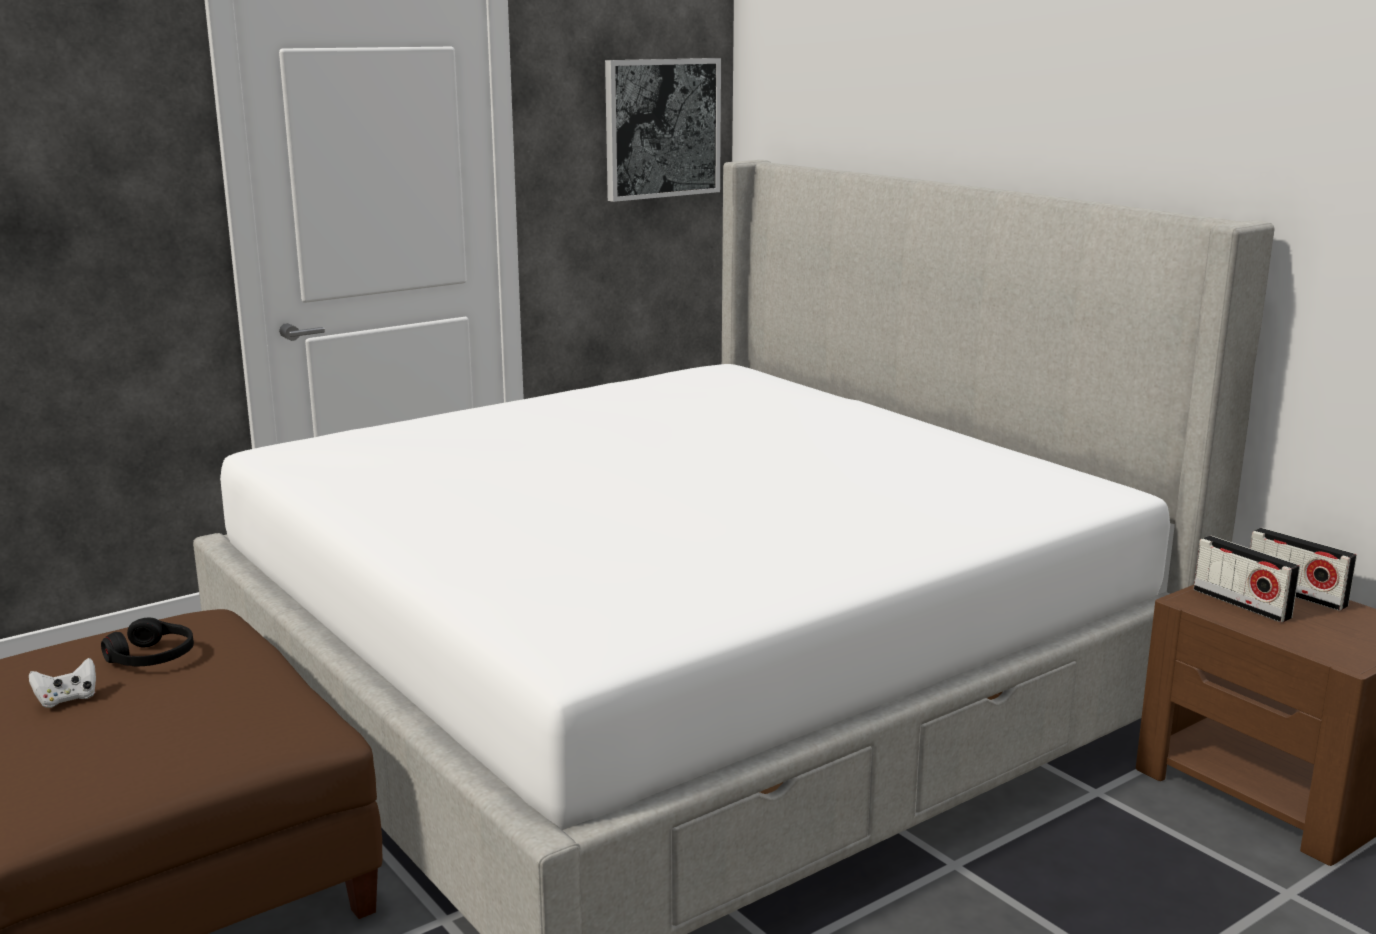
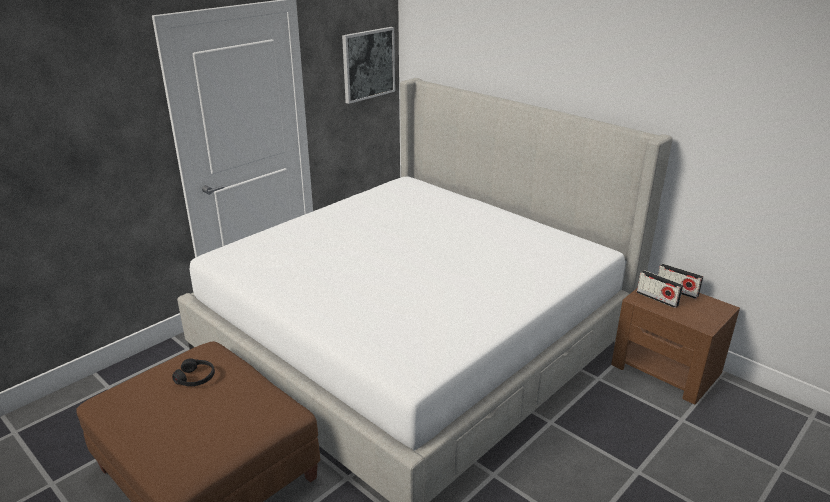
camera: 10 degrees left, 10 degrees up
(67, 699) = (167, 408): white game controller -> none

